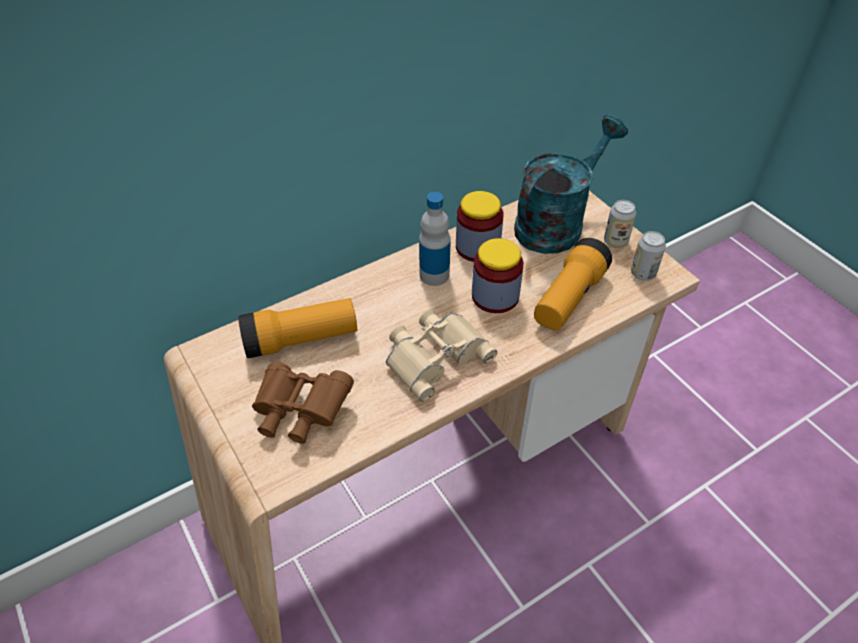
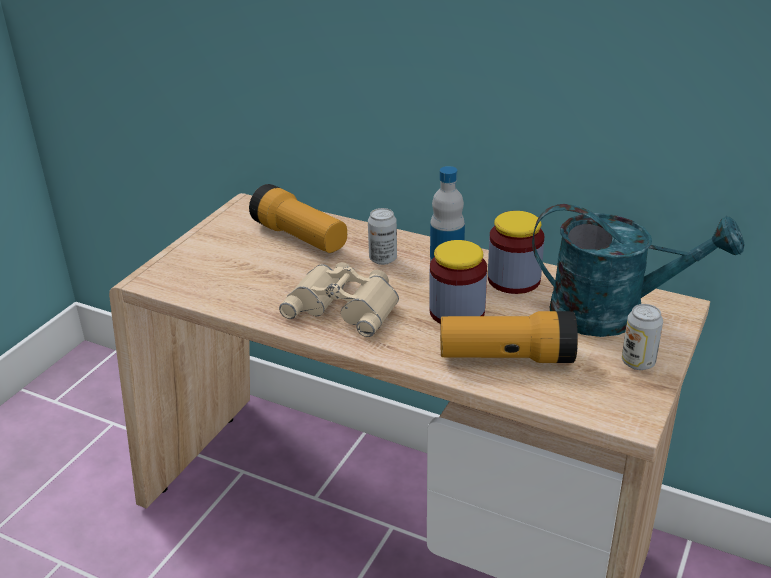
camera: 60 degrees right, 15 degrees down
(299, 412) = (224, 265): brown binoculars -> none
(643, 273) = (609, 397): can -> can (383, 259)

